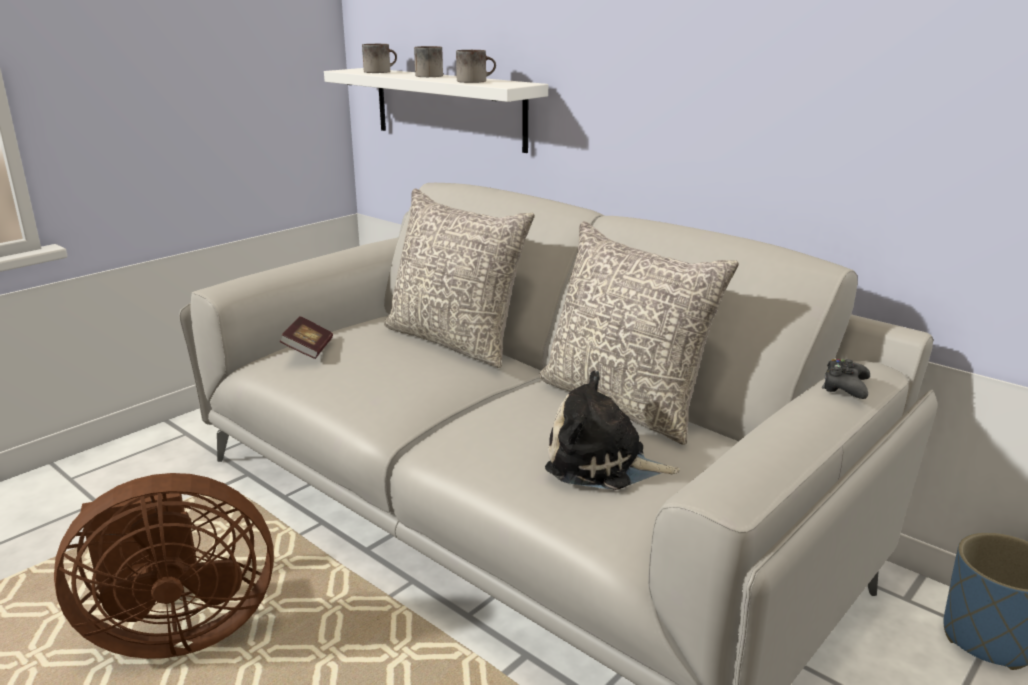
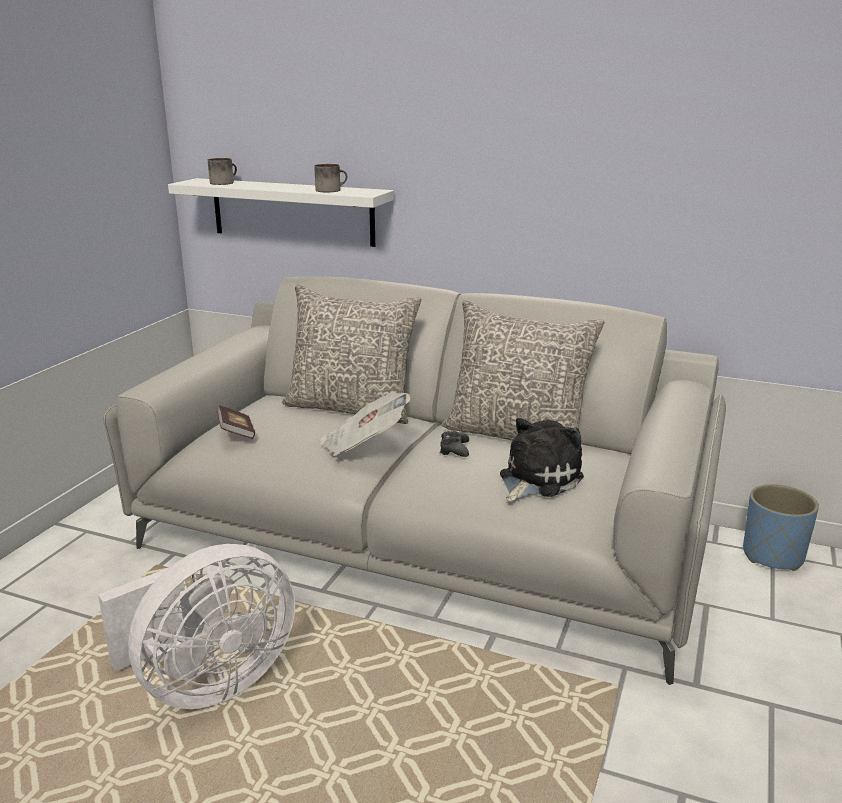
camera: 20 degrees left, 0 degrees up
(177, 630) = (208, 684): brown fan -> white fan
(427, 75) = (276, 185): mug -> none
(428, 385) = (364, 445): none -> newspaper
(602, 464) = (536, 479): plush toy -> plush toy turned 135 degrees clockwise
(845, 387) = (682, 398): black game controller -> black game controller (454, 449)

